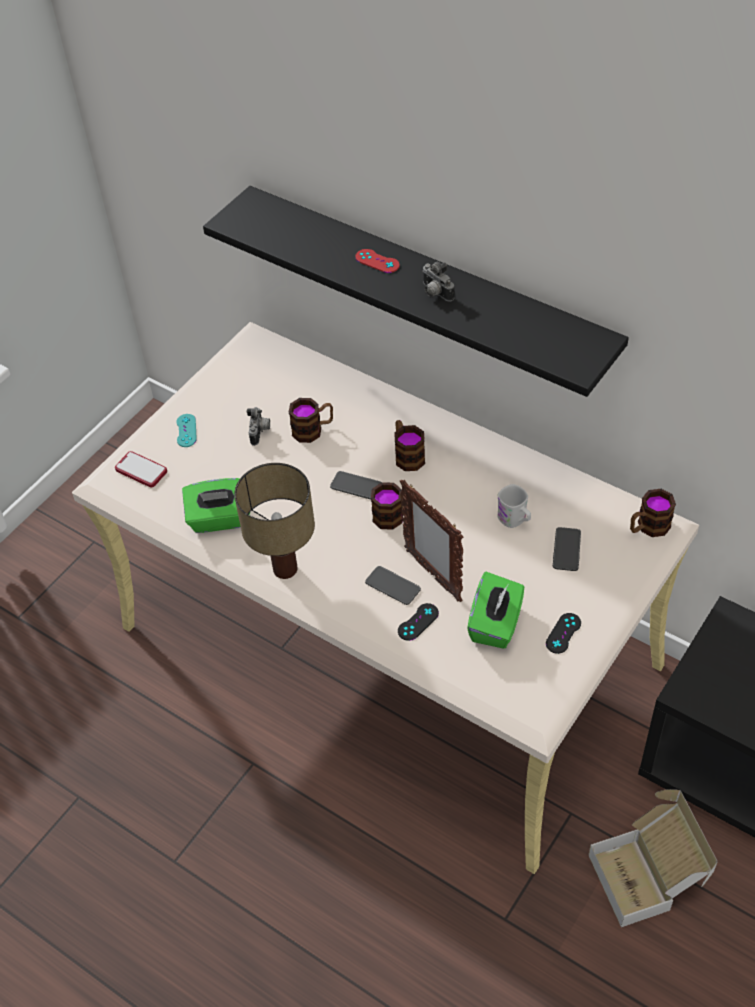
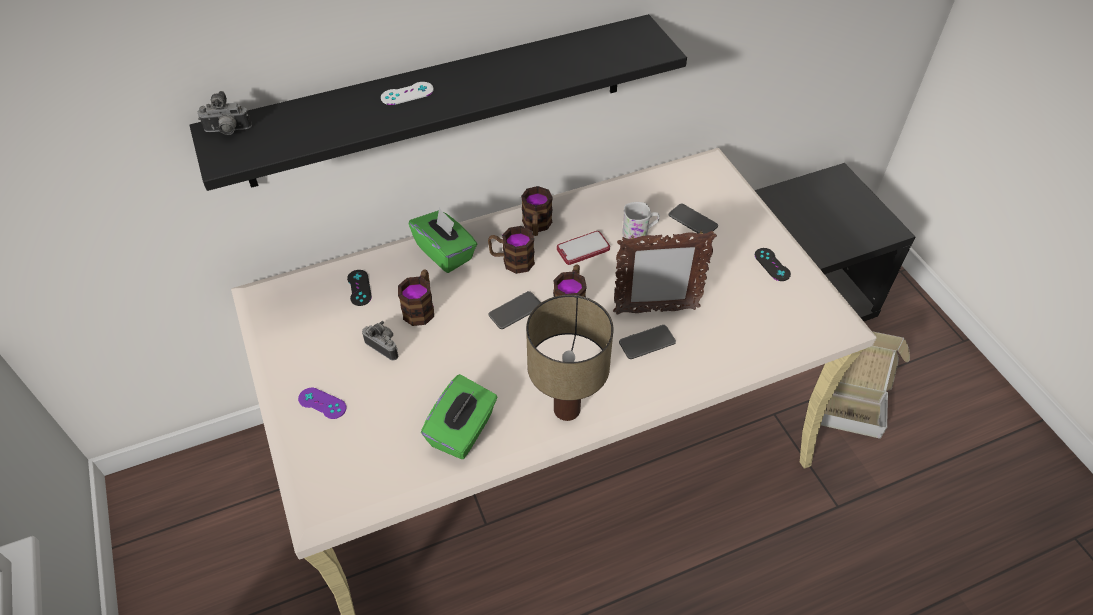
camera: 60 degrees left, 0 degrees up
(141, 470) = (336, 468): phone -> phone (583, 249)
(186, 430) = (322, 403): turquoise game controller -> purple game controller
(377, 261) = (407, 94): red game controller -> white game controller
(418, 622) = (698, 345): black game controller -> black game controller (359, 288)
(435, 293) = (489, 81): camera -> camera (228, 131)
(495, 624) = (735, 298): green tissue box -> green tissue box (445, 252)
(648, 527) = (706, 169): mug -> mug (536, 226)

